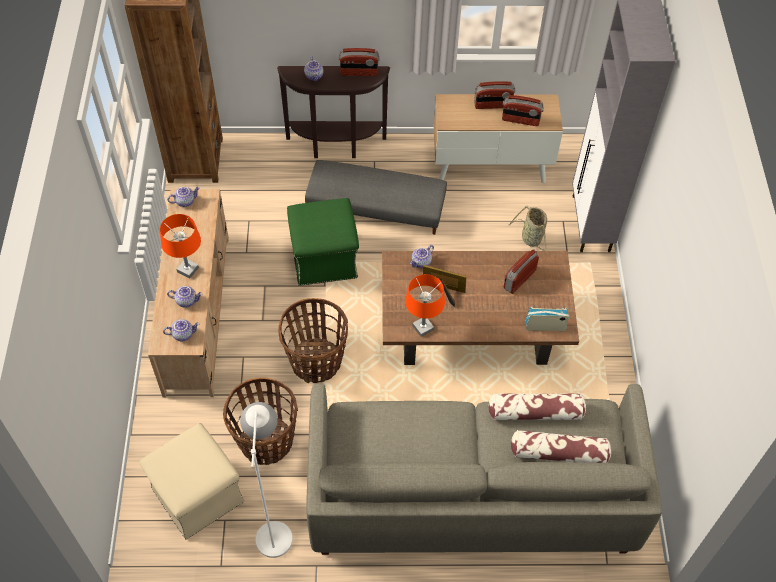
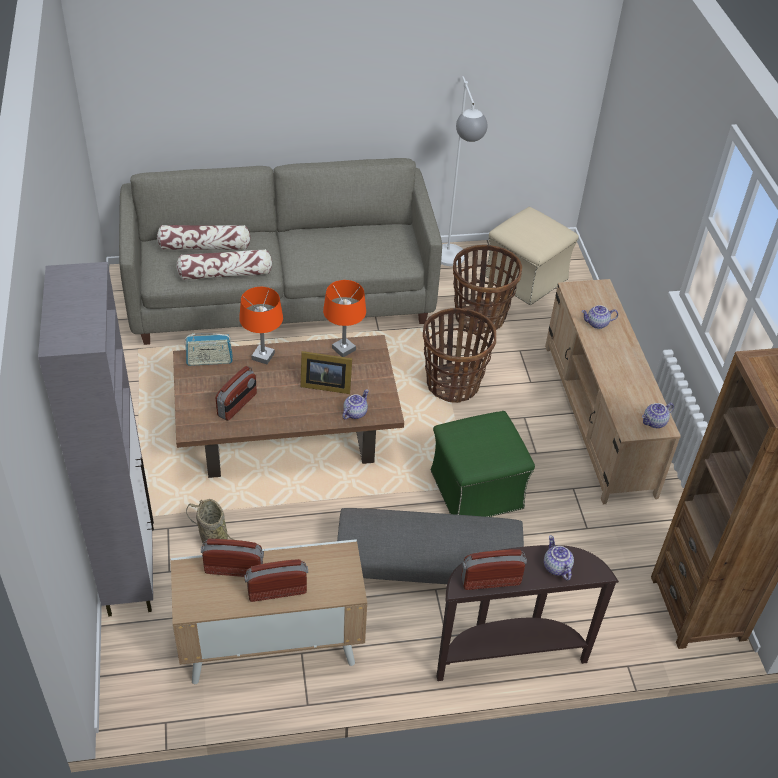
camera: 170 degrees right, 10 degrees down
(183, 334) = (585, 296): teapot -> none
(187, 269) = (612, 351): orange table lamp -> orange table lamp (263, 356)

